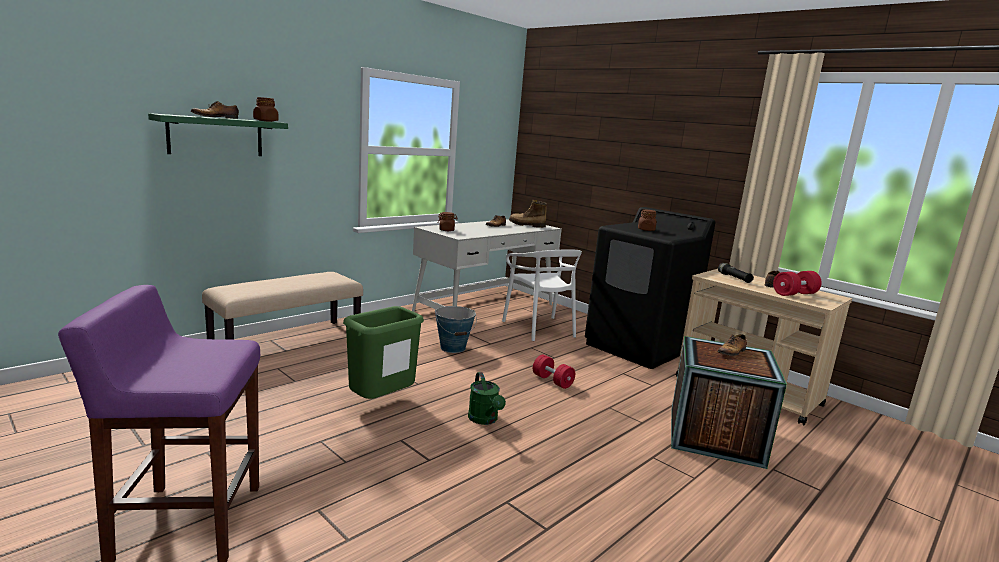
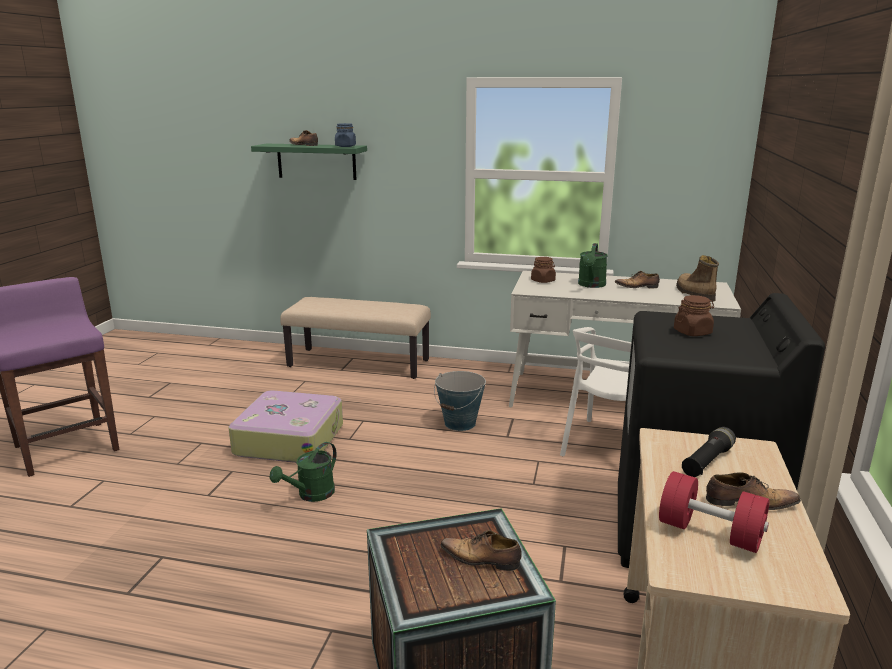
camera: 60 degrees right, 5 degrees up
(266, 121) = (345, 146): brown jar -> blue jar
(381, 403) = (289, 439): green trash can -> suitcase
(475, 228) = (591, 285): none -> green watering can
(552, 381) = (459, 503): red dumbbell -> none

